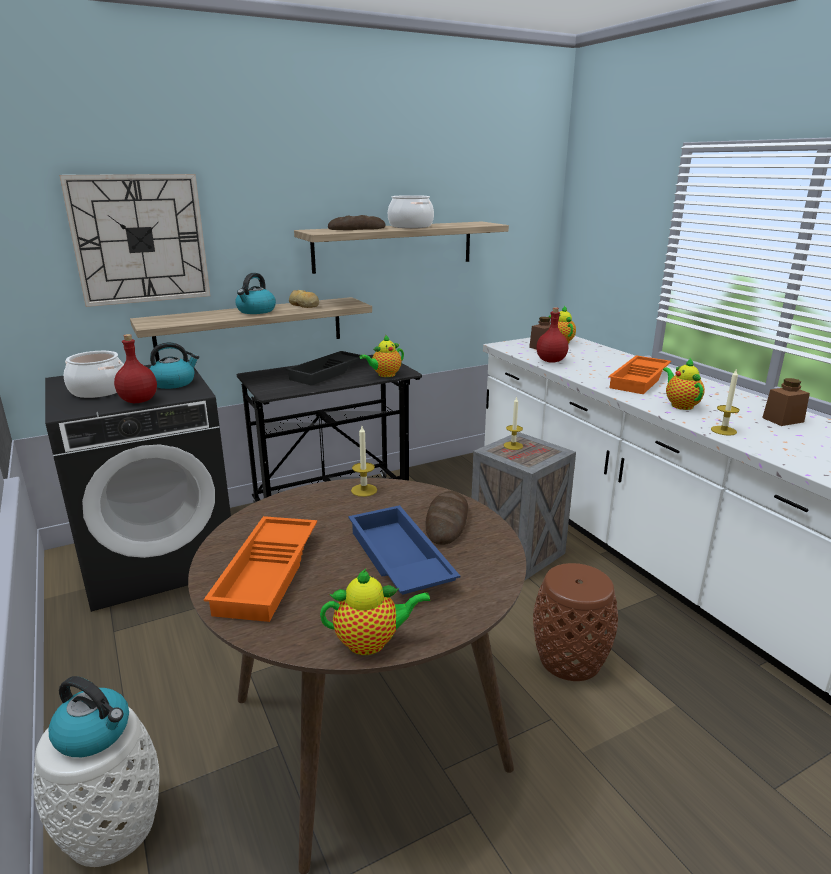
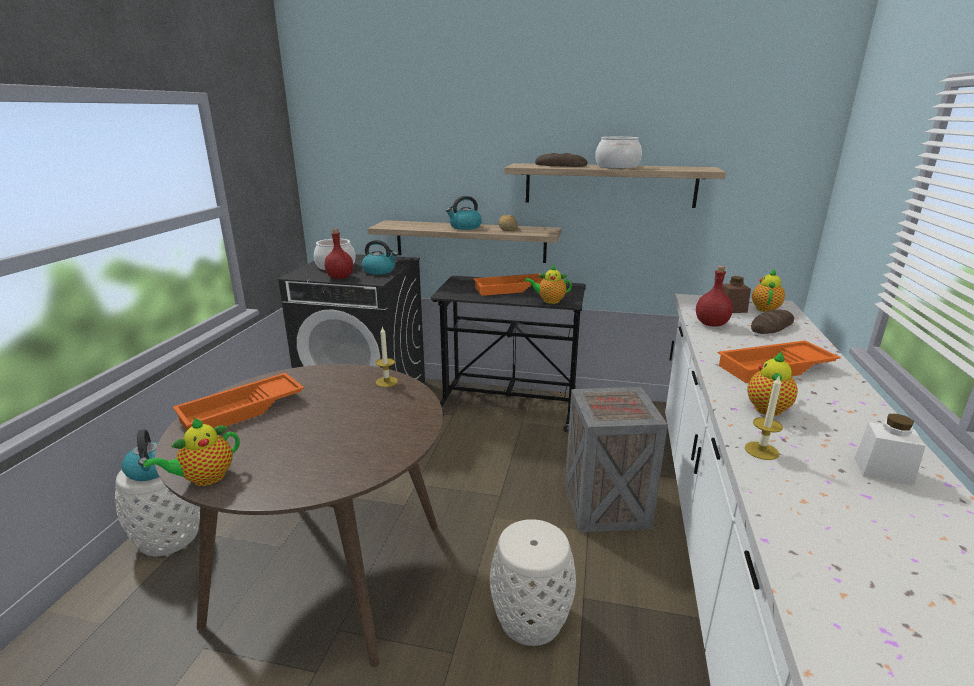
camera: 40 degrees right, 0 degrees up
(140, 239) = (395, 163): wall clock -> none
(327, 373) = (510, 289): black tray -> orange tray
(371, 642) = (205, 478): teapot -> teapot turned 105 degrees clockwise
(397, 560) = (313, 437): blue tray -> none
(447, 522) = (391, 426): bread -> bread (771, 326)
(513, 446) = (614, 397): candle -> none
(570, 660) = (531, 619): brown stool -> white stool
(783, 420) = (883, 471): brown jar -> white jar

